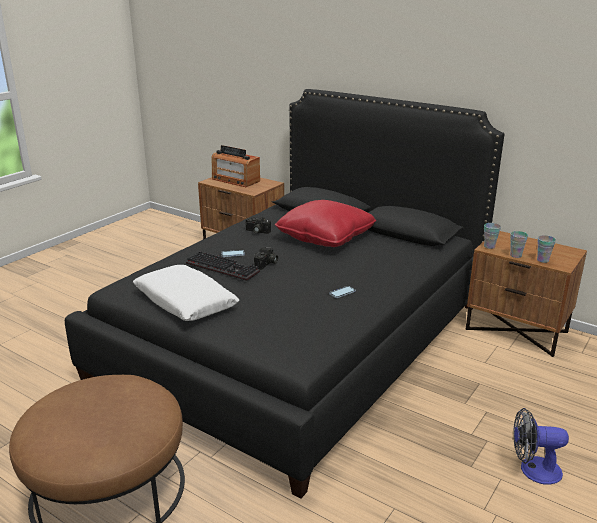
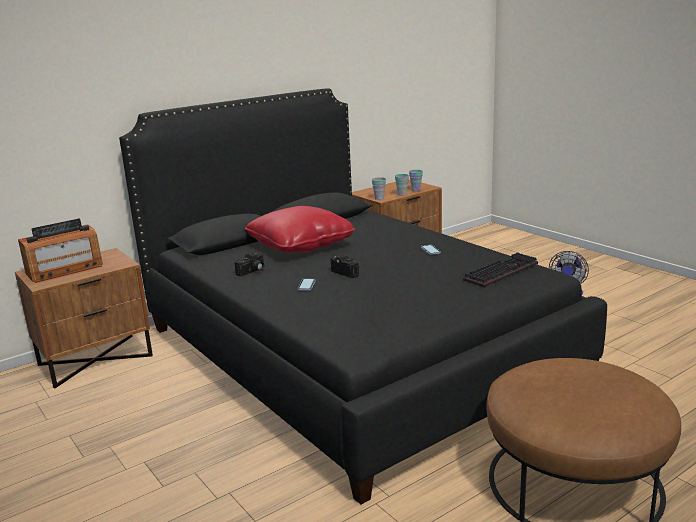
camera: 70 degrees left, 5 degrees down
(185, 302) = (413, 313): white pillow -> none
(224, 267) = (343, 289): keyboard -> keyboard (501, 271)

